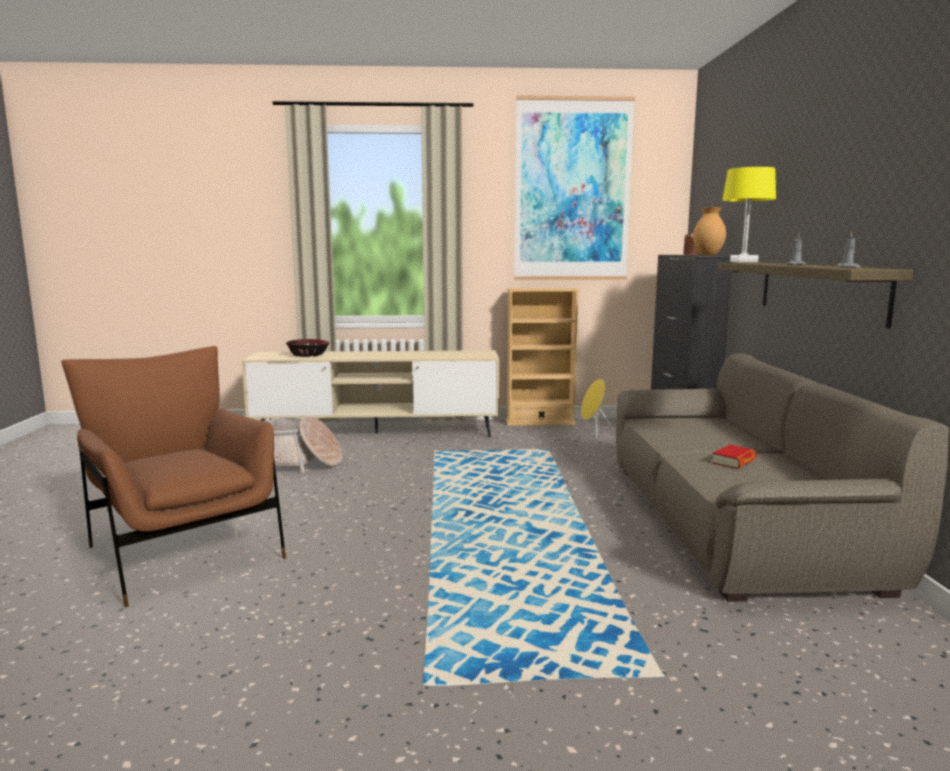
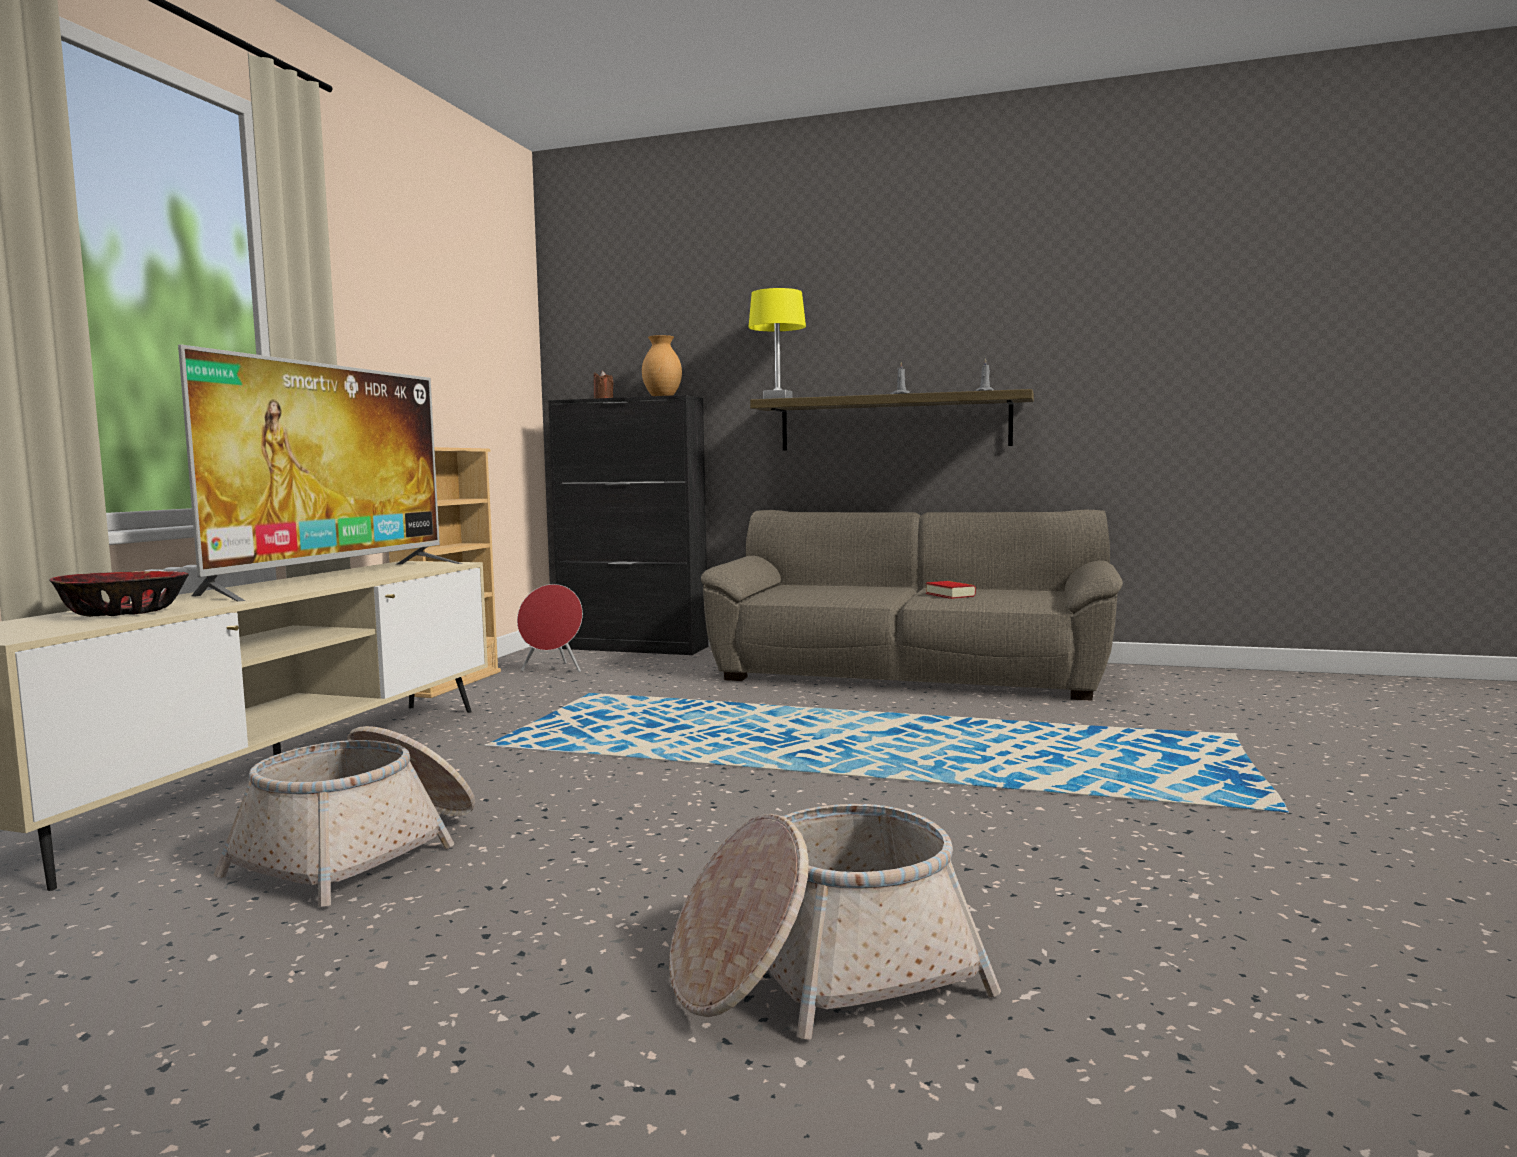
camera: 70 degrees left, 5 degrees down
(183, 550) = (821, 972): brown armchair -> basket
(415, 354) = (336, 578): none -> television
(572, 190) = (438, 287): picture -> none
(594, 433) = (553, 670): yellow speaker -> red speaker

